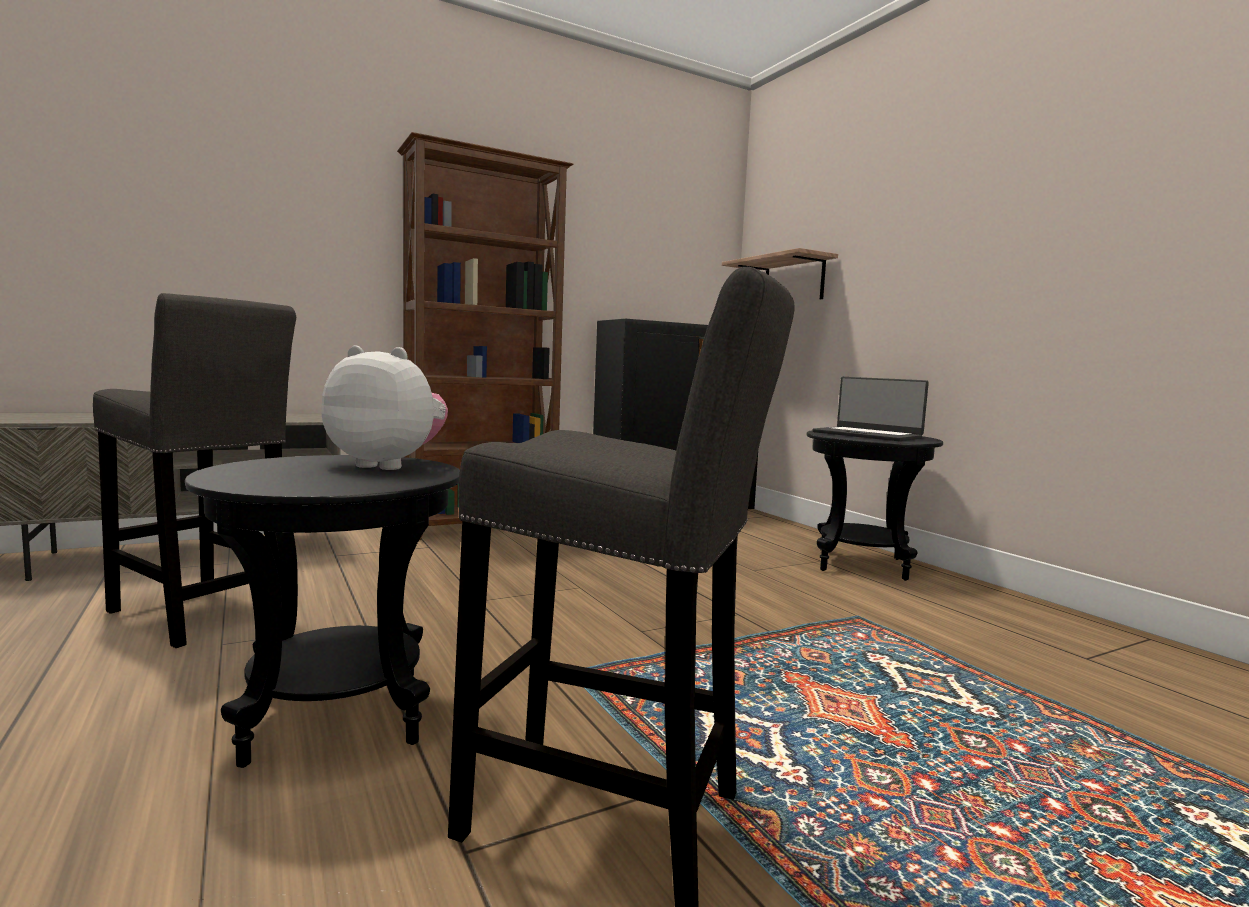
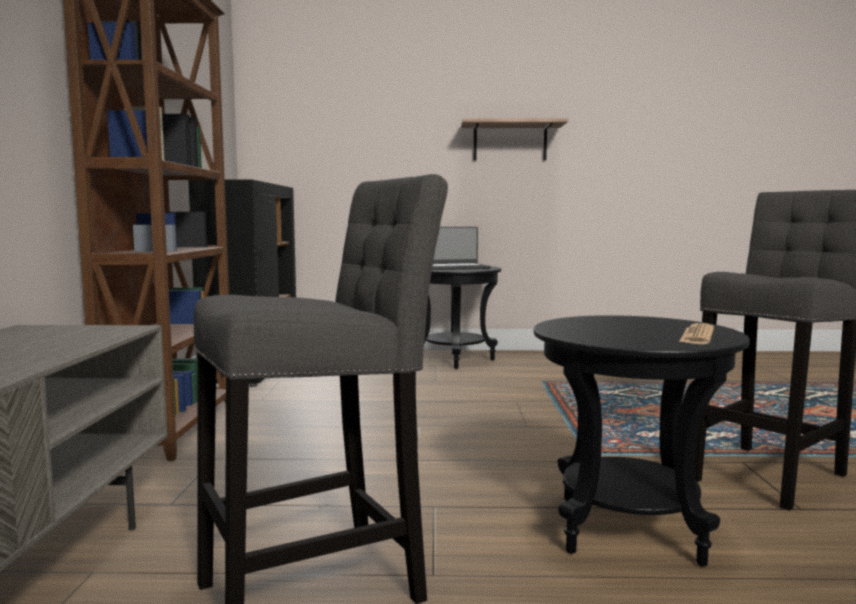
camera: 60 degrees left, 0 degrees up
(291, 483) = (697, 335): none -> newspaper
(388, 465) = (603, 322): plush toy -> none
(793, 281) = (313, 146): shelf -> shelf (510, 142)

